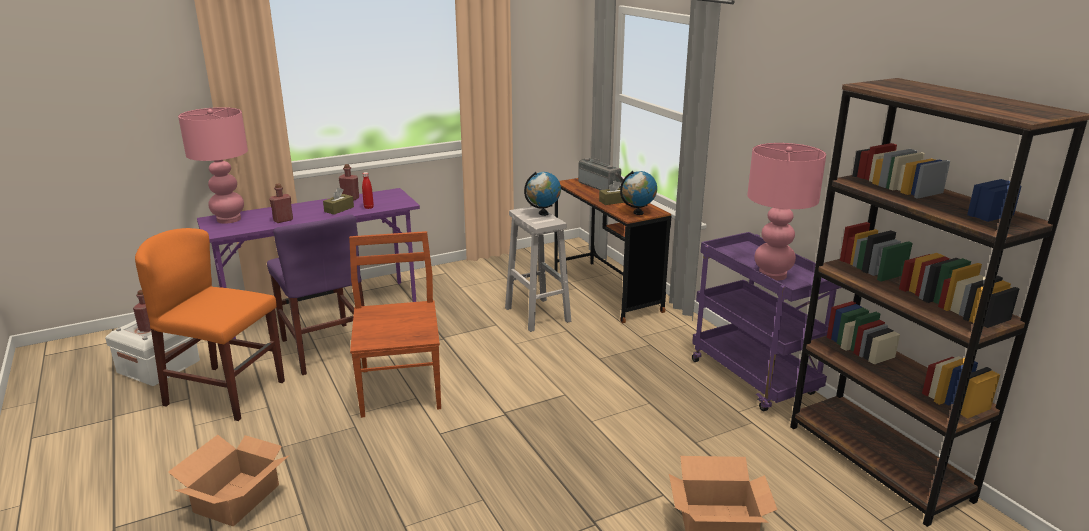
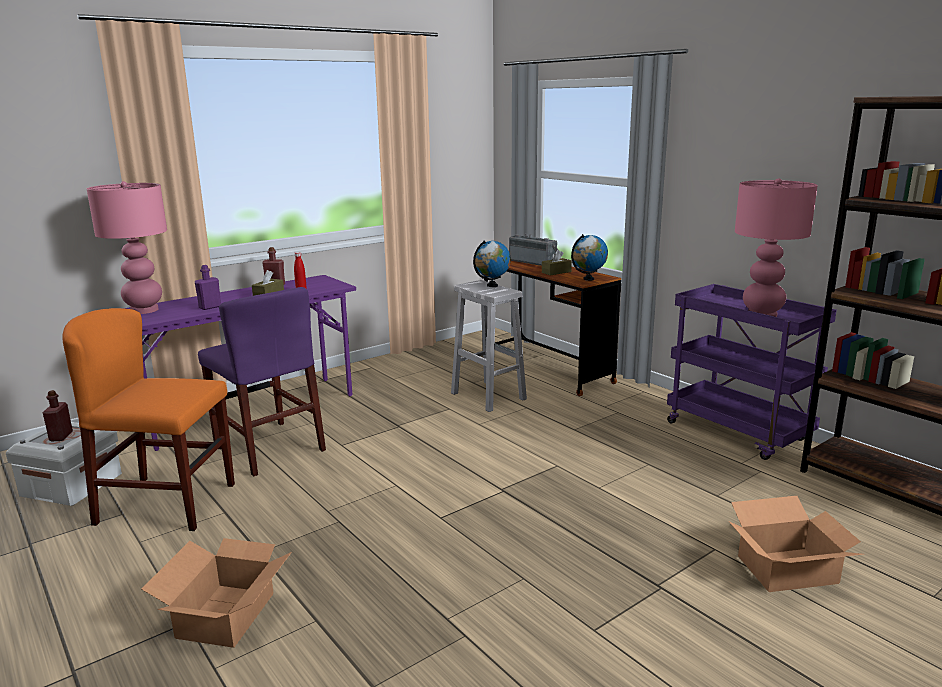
camera: 10 degrees left, 5 degrees down
(283, 220) = (210, 307): red bottle -> purple bottle
(401, 387) = (374, 476): brown chair -> none

